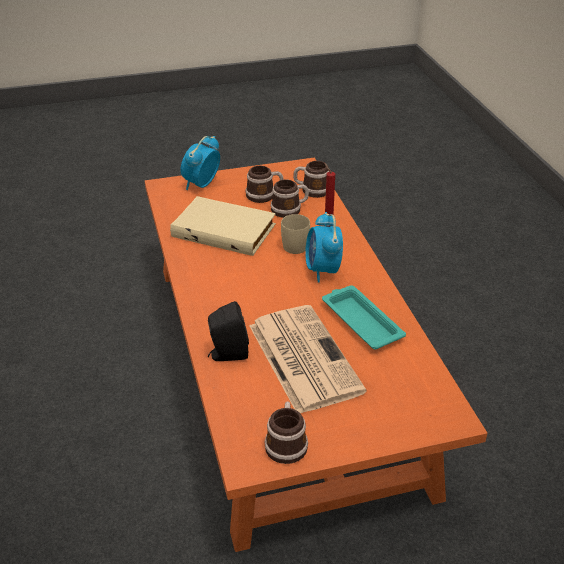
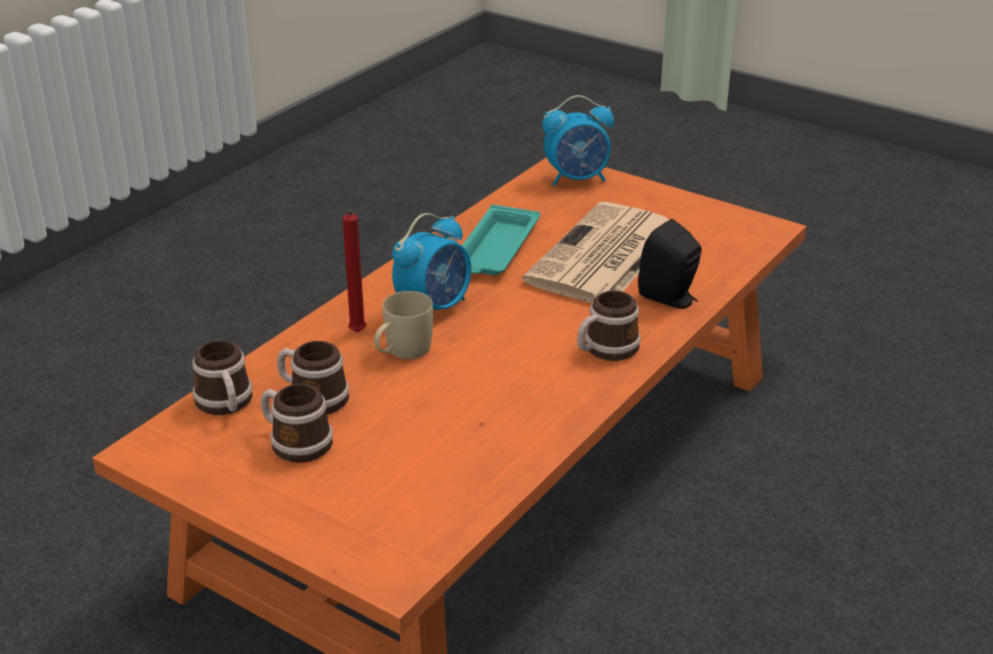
camera: 130 degrees left, 5 degrees down
(201, 184) = (336, 531): alarm clock -> alarm clock (577, 179)
(225, 230) = (443, 426): beige book -> none
(286, 443) = (716, 221): mug -> mug (605, 350)

